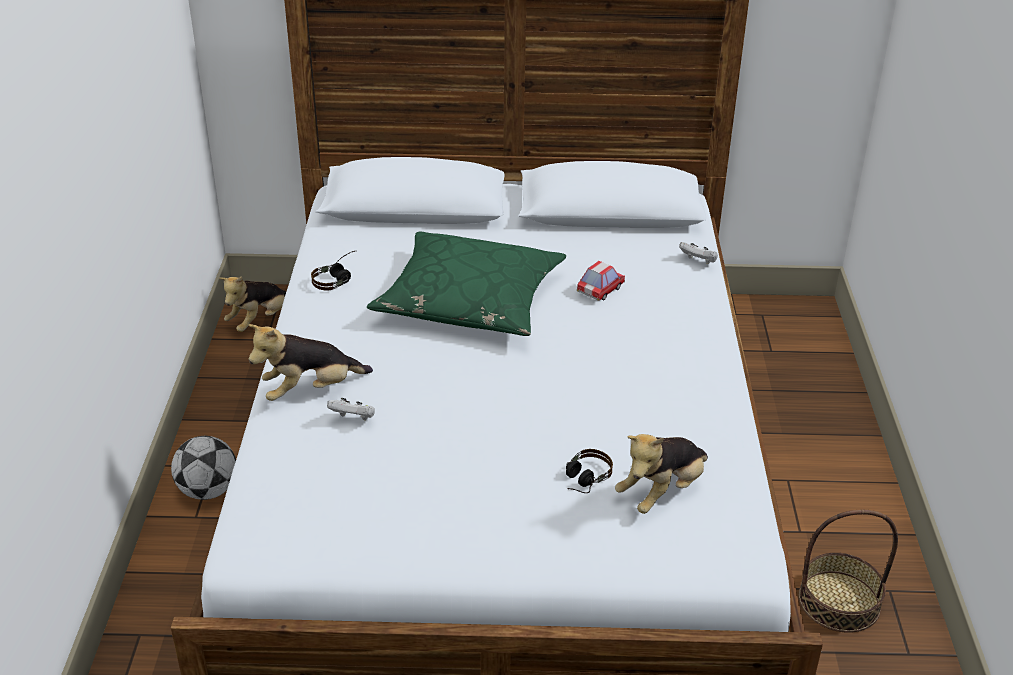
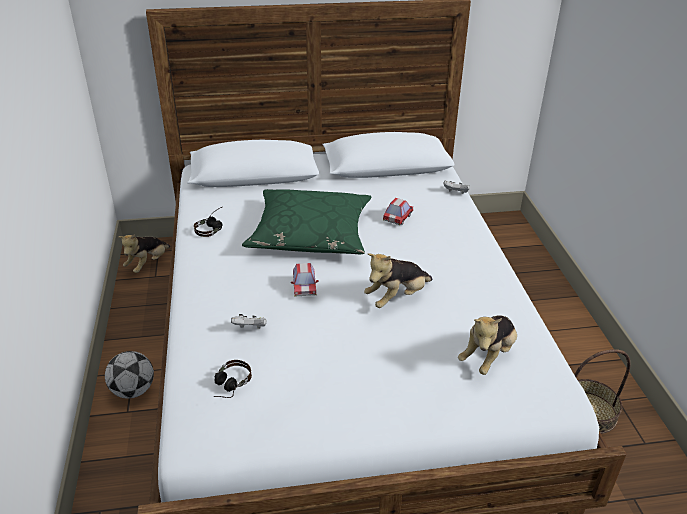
camera: 10 degrees left, 0 degrees up
(310, 390) = (212, 311): plush toy -> plush toy (397, 297)
(440, 373) = (304, 287): none -> toy car
(582, 481) = (429, 355): headphones -> headphones (228, 386)

